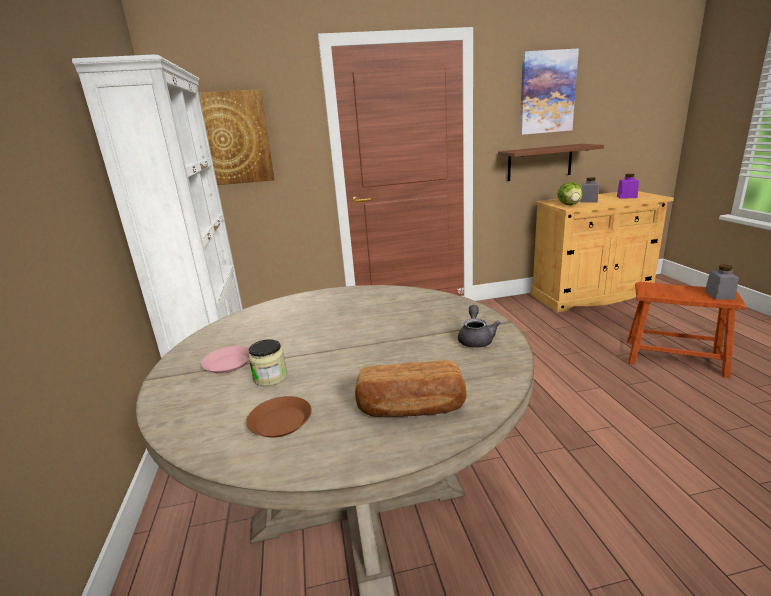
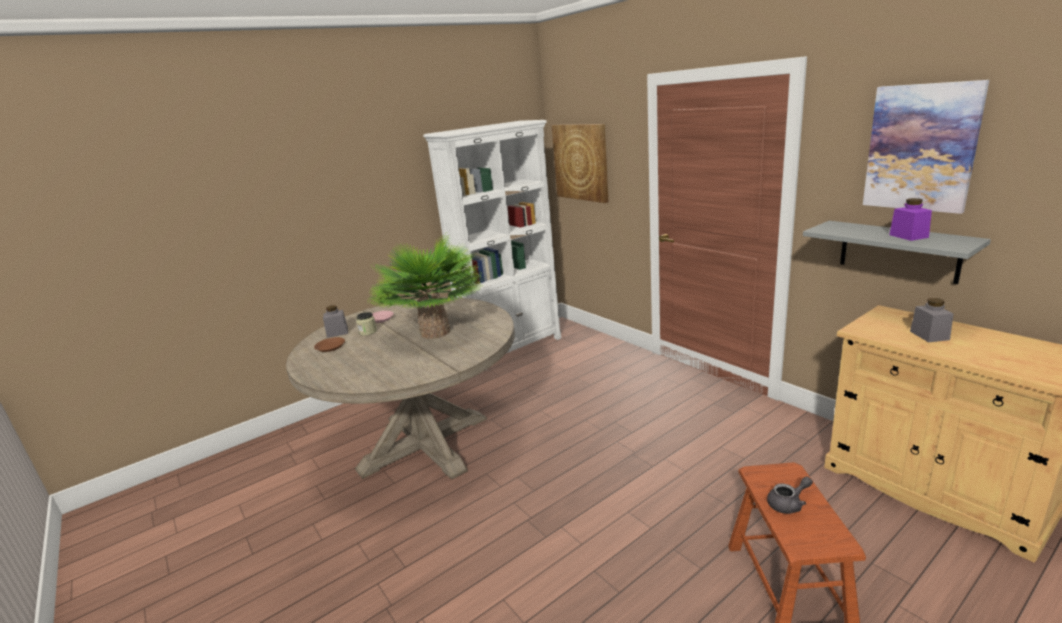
camera: 65 degrees right, 0 degrees up
(362, 326) = (435, 332): none -> potted plant
(411, 408) = (343, 369): bread -> none
(476, 339) = (426, 367): grey teapot -> grey teapot (788, 504)
(539, 162) = (898, 251): brown shelf -> grey shelf
(569, 205) = (876, 328): lettuce -> none
(626, 197) = (1017, 357): purple jar -> purple jar (908, 236)
(719, 295) = (810, 535): grey jar -> grey jar (337, 333)

